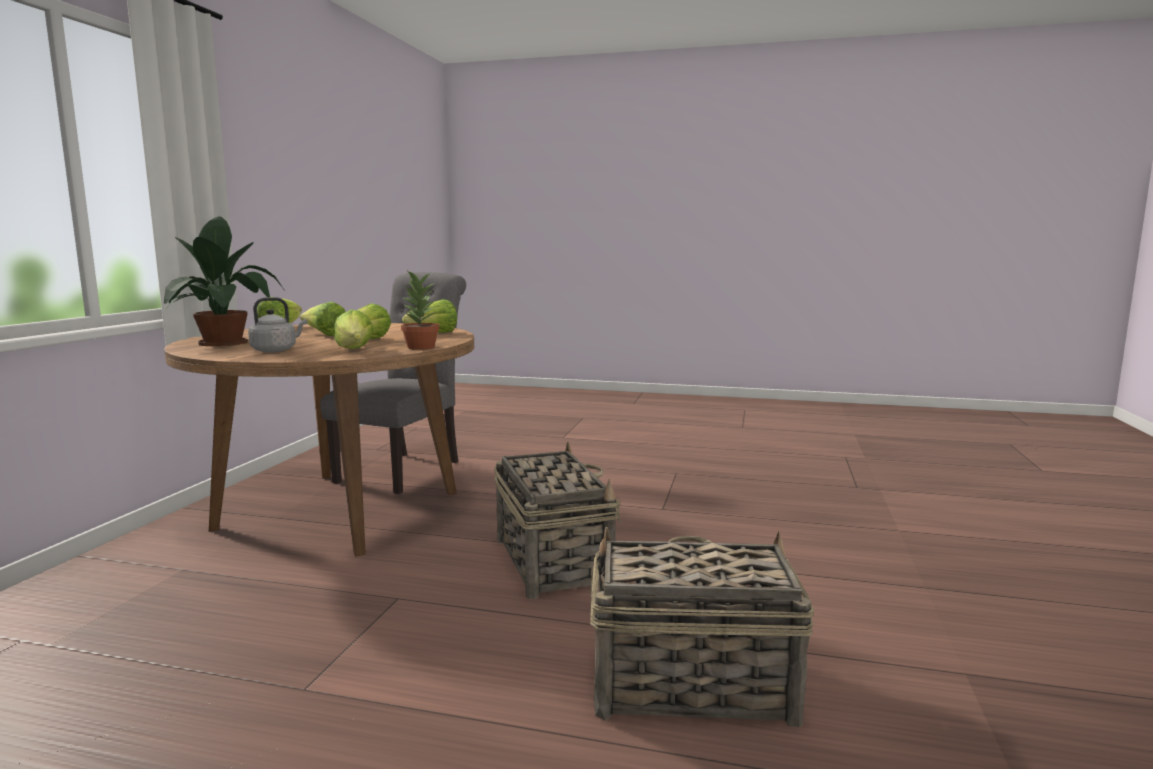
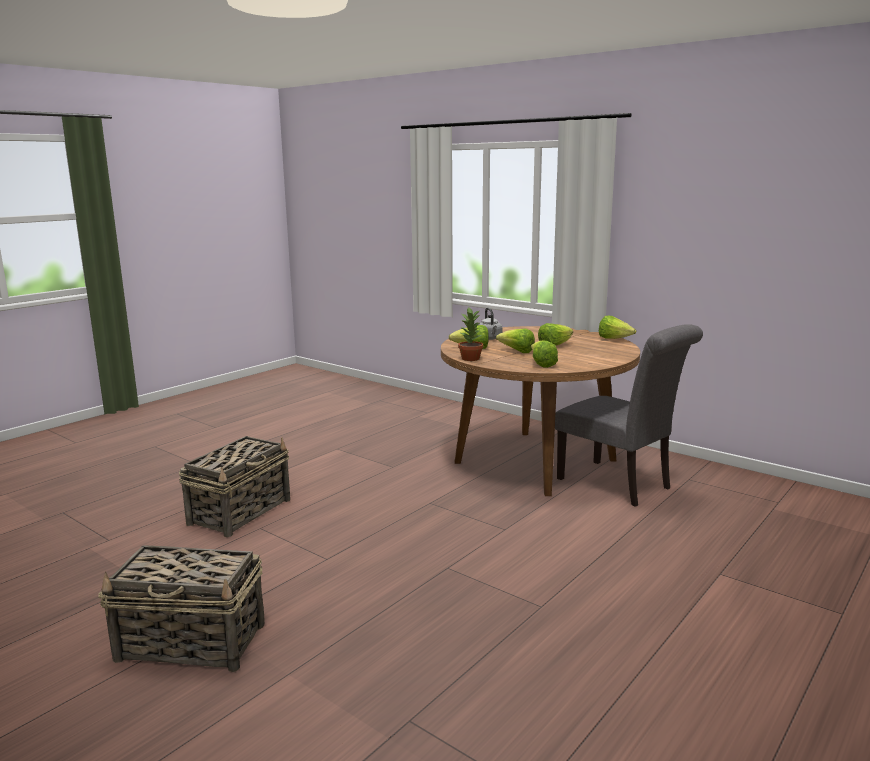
camera: 115 degrees right, 5 degrees up
(226, 342) = (536, 332): potted plant -> none
(551, 561) = (395, 507): basket -> basket (193, 642)

